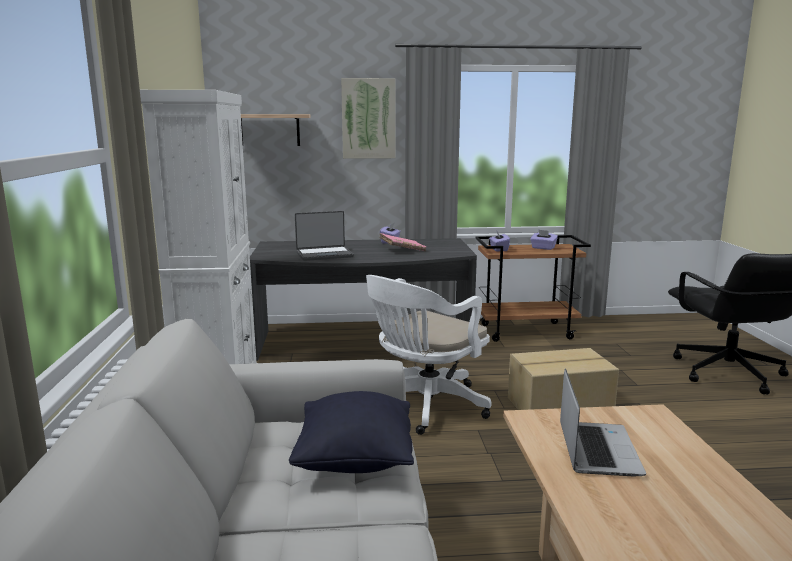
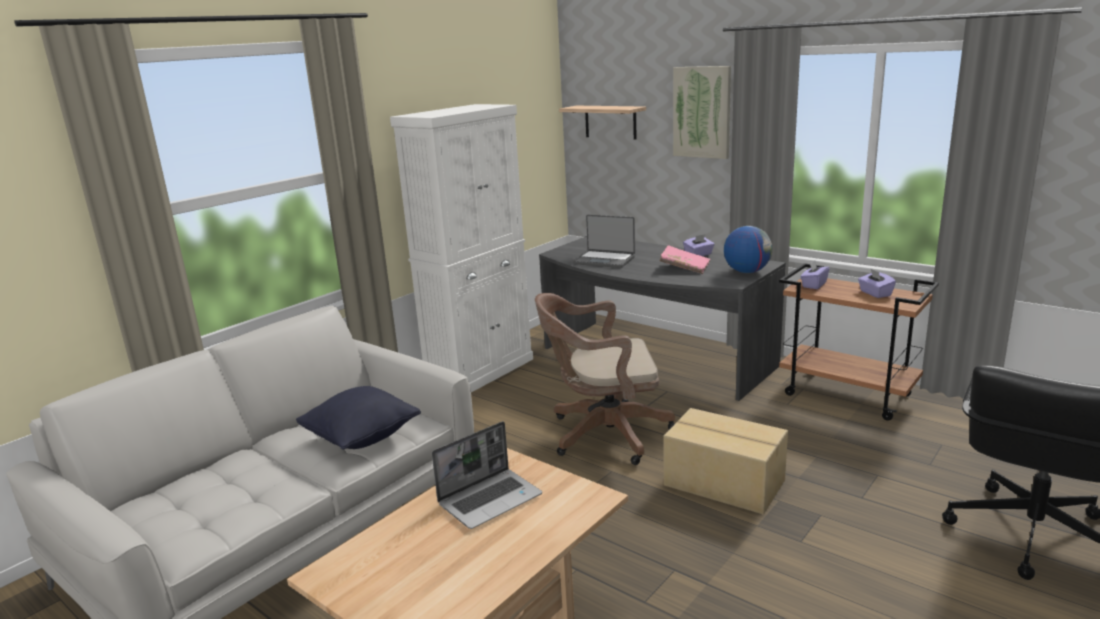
camera: 45 degrees right, 5 degrees up
(424, 407) = (603, 434): white office chair -> brown office chair
(451, 246) = (746, 272): none -> globe

